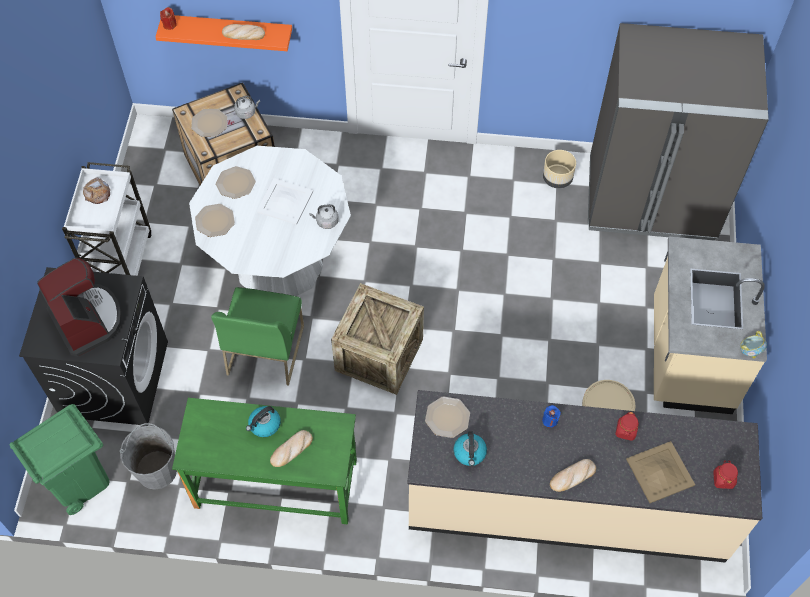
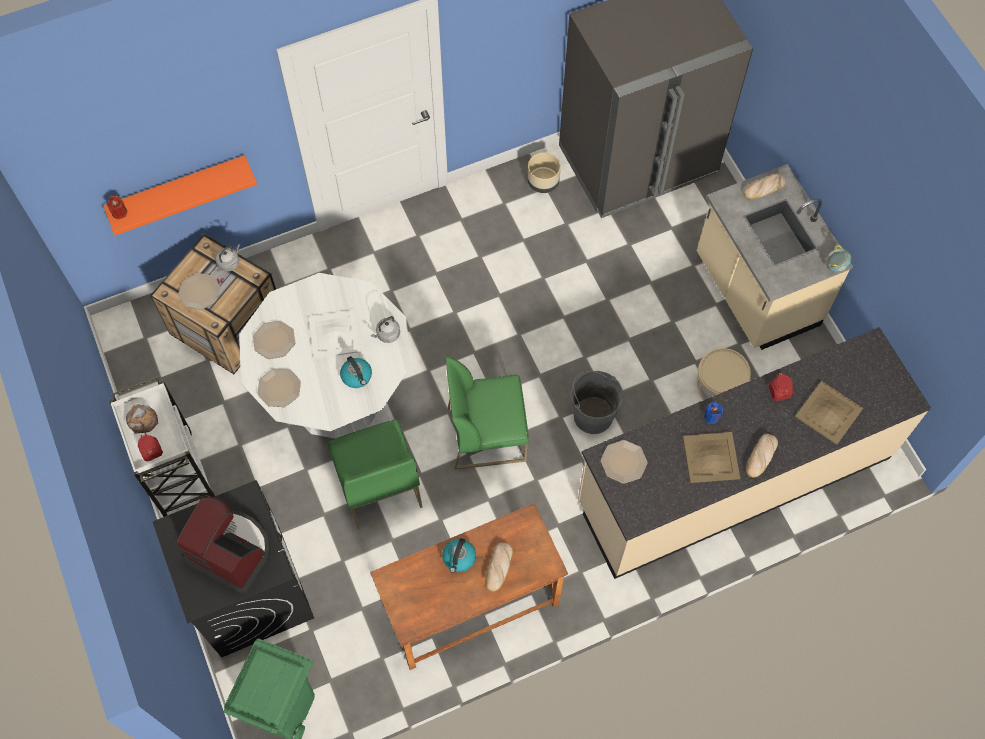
camera: 30 degrees left, 5 degrees up
(157, 470) = (351, 654): grey bucket -> grey bucket (593, 415)
(243, 34) = (202, 187): bread -> bread (764, 188)
(276, 484) = (471, 605): green desk -> brown desk
(379, 355) = (487, 433): crate -> green chair
(470, 453) = (663, 483): kettle -> kettle (357, 376)
(527, 453) = (711, 457): none -> beige tray
(723, 479) = (881, 391): red jar -> red jar (151, 451)

